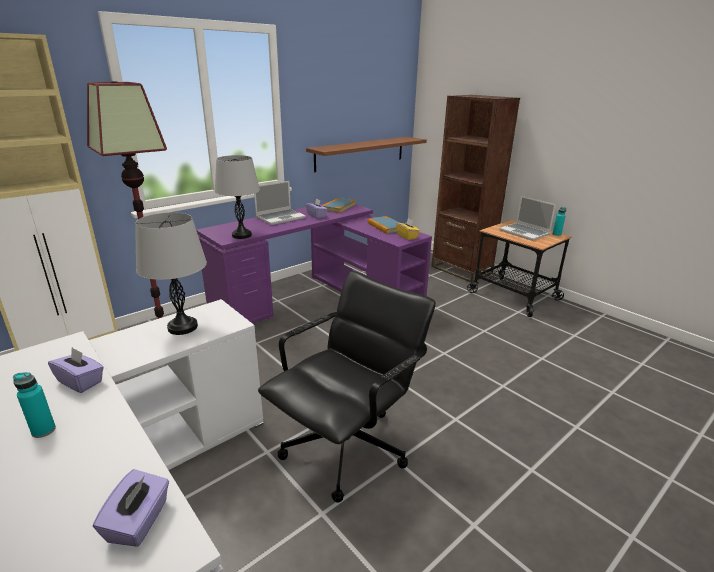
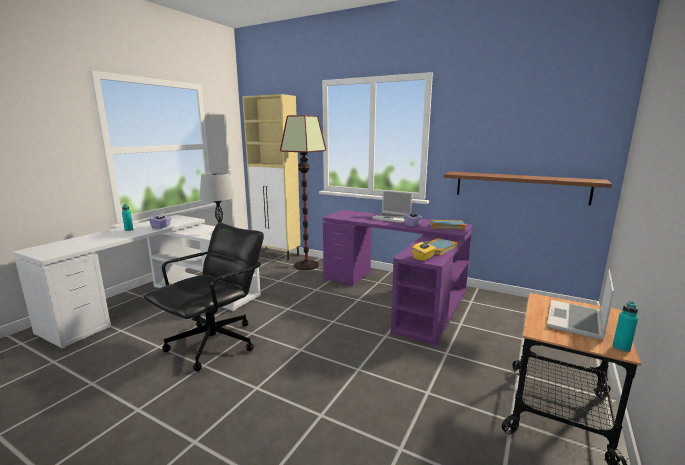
camera: 70 degrees right, 10 degrees down
(139, 522) = (68, 249): purple tissue box -> none
(241, 235) = (343, 217): grey table lamp -> none
(347, 448) = (214, 343): black office chair -> black office chair turned 75 degrees counterclockwise
(461, 270) = (574, 359): brown bookcase -> none

